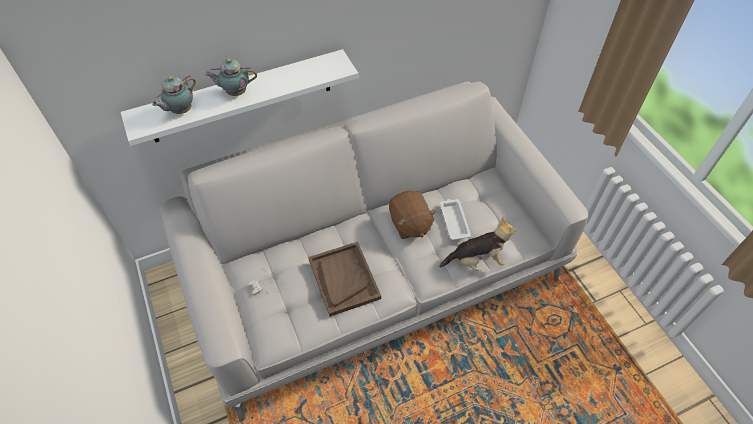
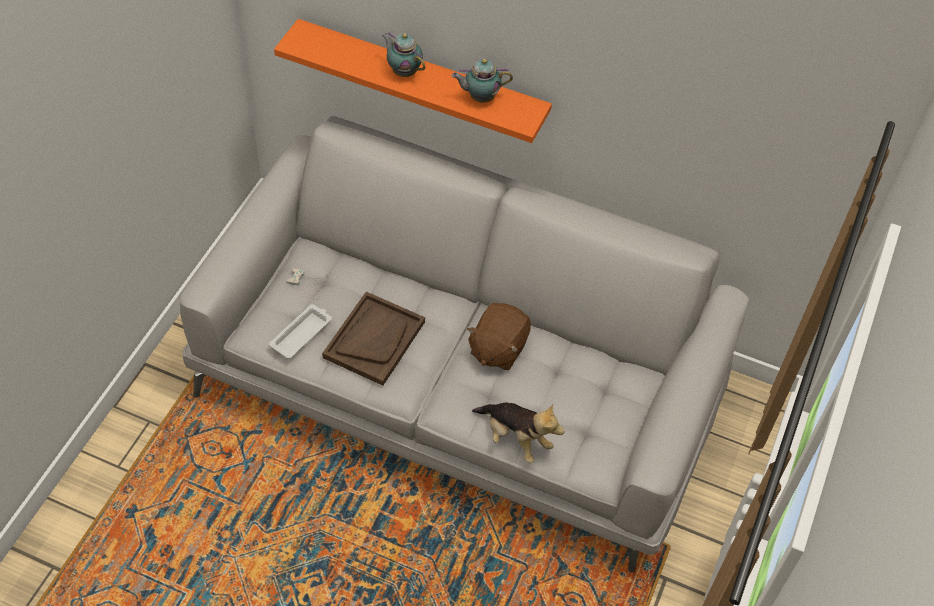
camera: 45 degrees right, 0 degrees up
(180, 111) = (341, 54): teapot -> teapot (480, 97)
(241, 97) = (421, 81): white shelf -> orange shelf
(454, 220) = (543, 384): white tray -> white tray (302, 333)

